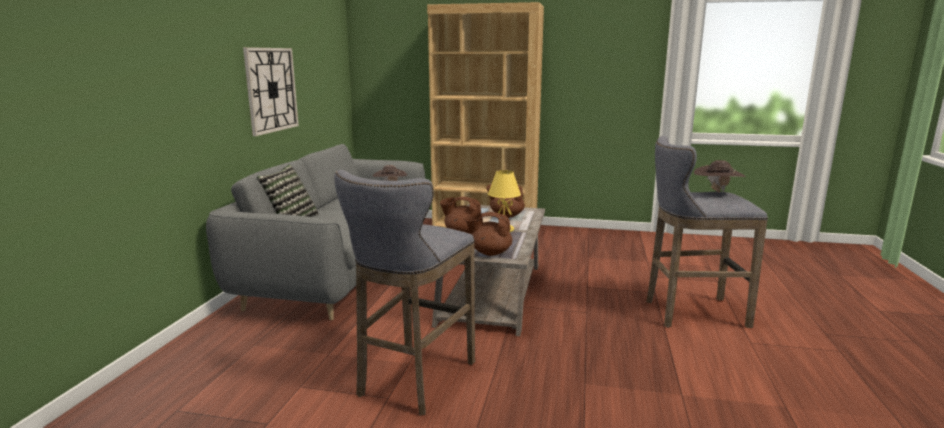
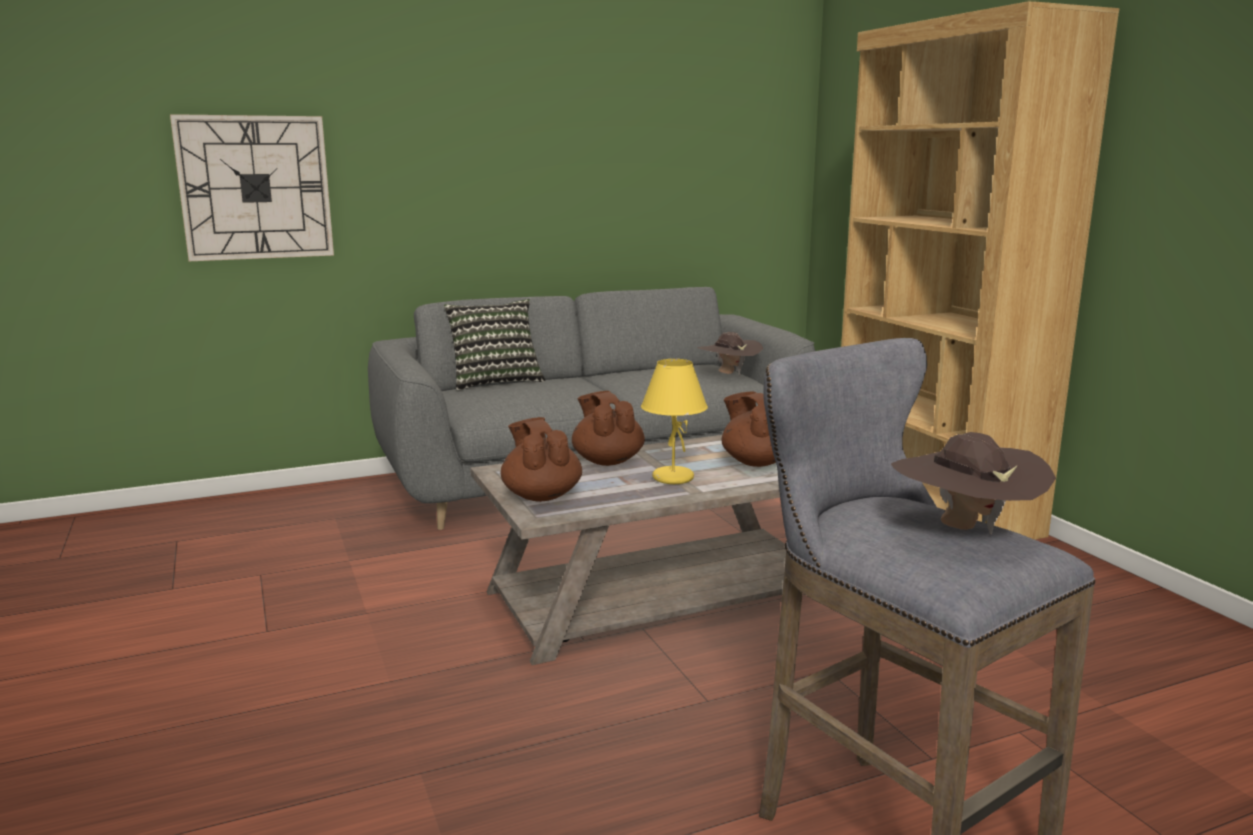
camera: 55 degrees right, 0 degrees up
(271, 90) = (566, 187): wall clock -> wall clock (255, 188)
(413, 381) = (320, 632): grey stool -> none

